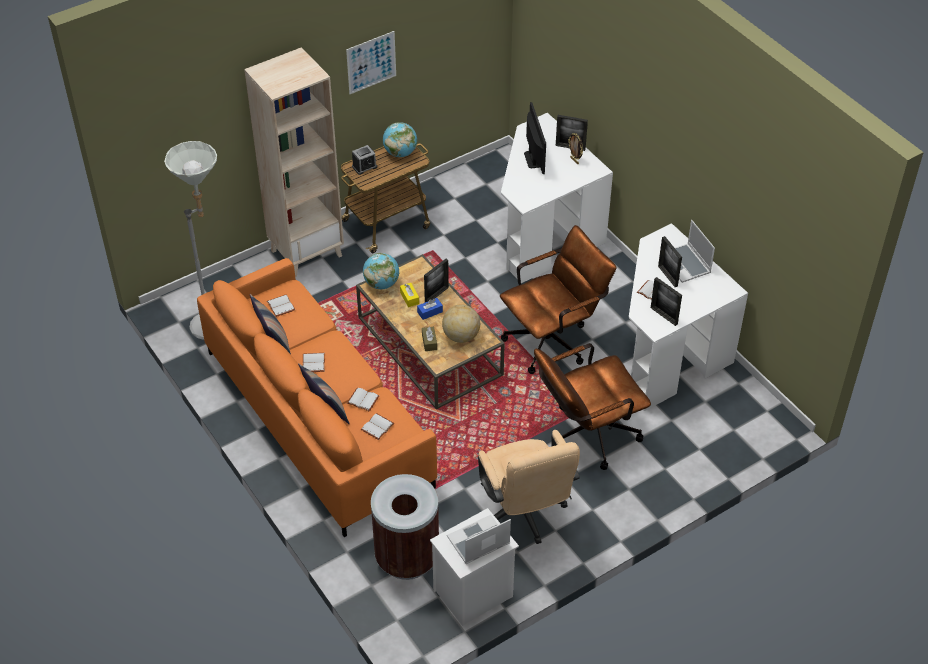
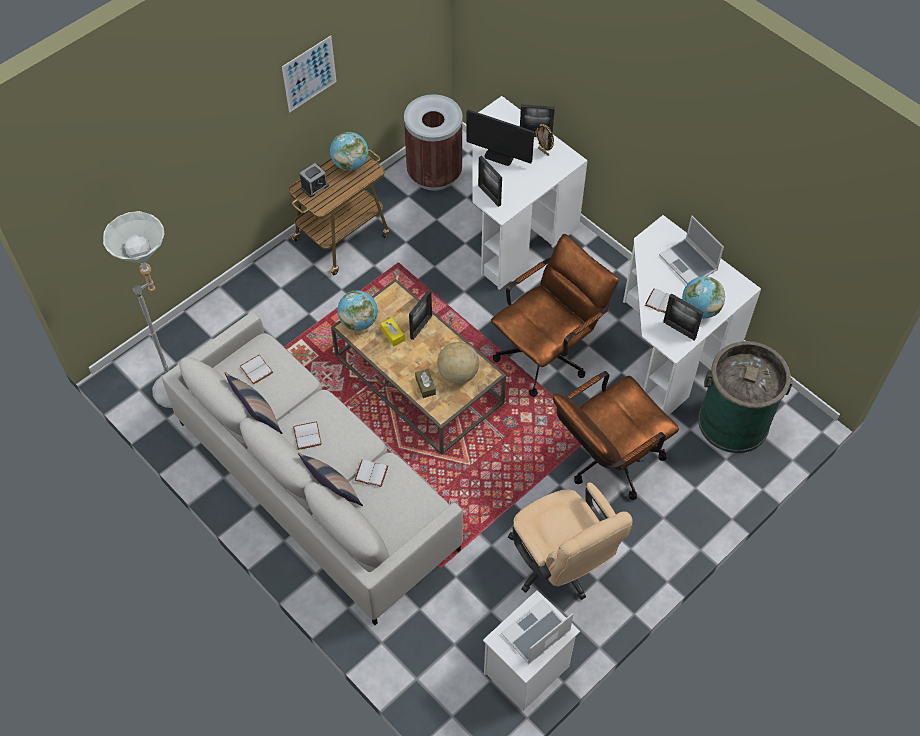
camera: 10 degrees left, 10 degrees up
(306, 253) = (262, 284): beige bookcase -> none
(318, 418) = (317, 484): orange sofa -> grey sofa
(378, 427) = (394, 505): white book -> none
(407, 558) = (447, 639): brown trash can -> brown trash can (434, 174)
(430, 312) = (418, 349): blue tissue box -> none
(534, 159) = (499, 155): monitor -> monitor turned 135 degrees clockwise
(667, 276) = (673, 280): picture frame -> picture frame (489, 195)
(686, 302) = (699, 309): none -> globe
(714, 420) = (733, 422): none -> green trash can

